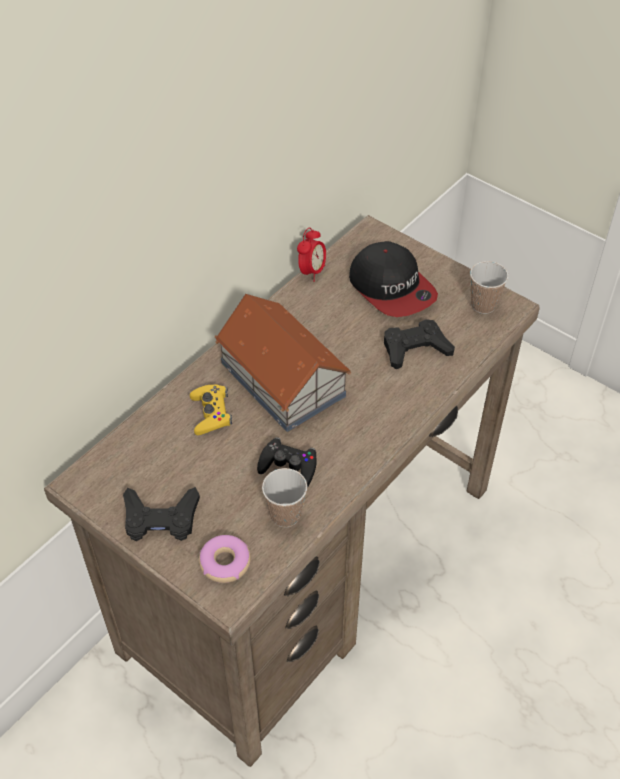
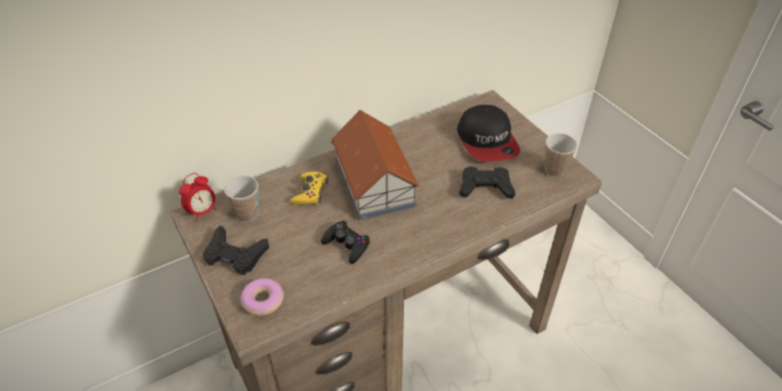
camera: 20 degrees right, 5 degrees down
(285, 515) = (326, 279): cup -> cup (247, 213)
(312, 271) = (432, 117): alarm clock -> alarm clock (202, 212)

